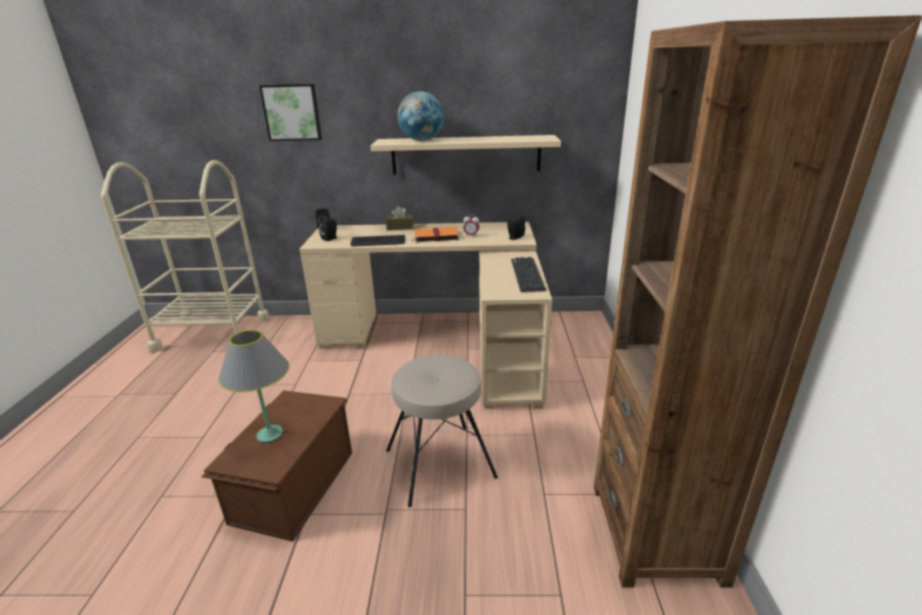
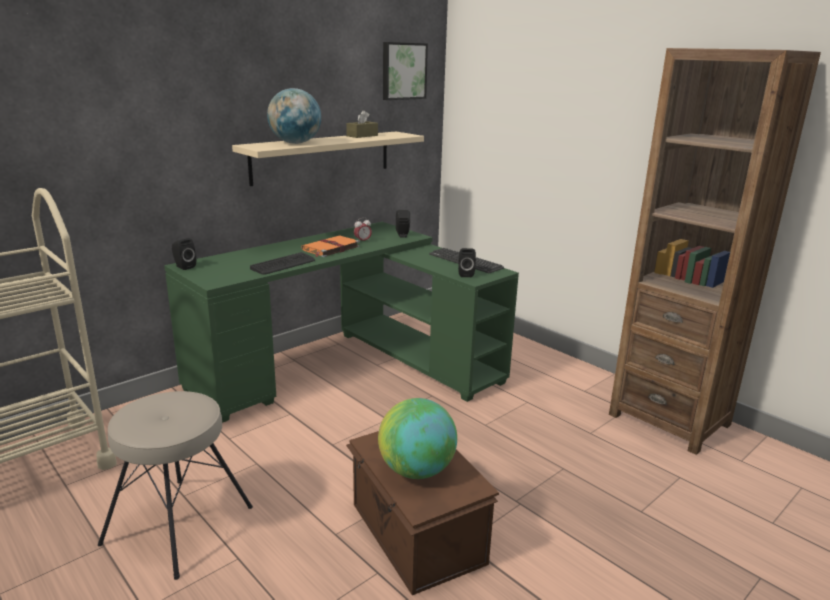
camera: 45 degrees left, 5 degrees down
(269, 434) = (416, 471): grey table lamp -> globe
(292, 112) = (123, 115): picture -> picture (403, 71)
(330, 238) = (218, 273): black speaker -> black speaker (465, 274)
(400, 227) = (271, 248): brown tissue box -> brown tissue box (362, 136)
(440, 464) = (500, 452): beige stool -> beige stool (180, 525)
(446, 342) = (349, 367): beige desk -> green desk

